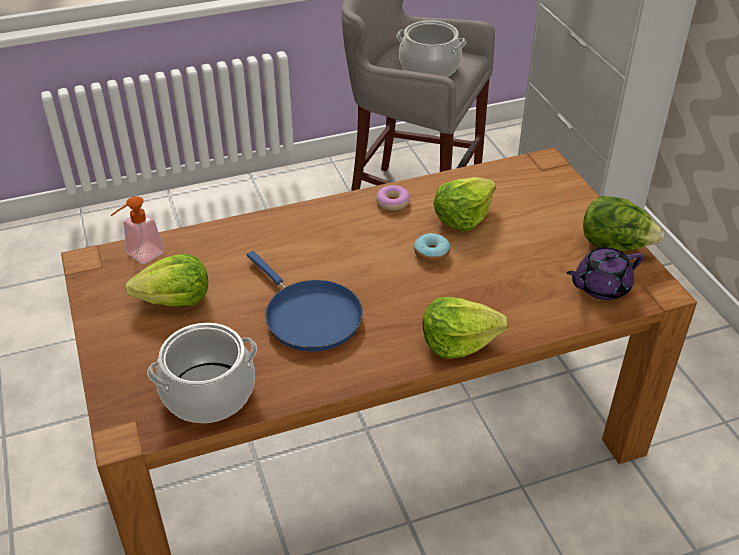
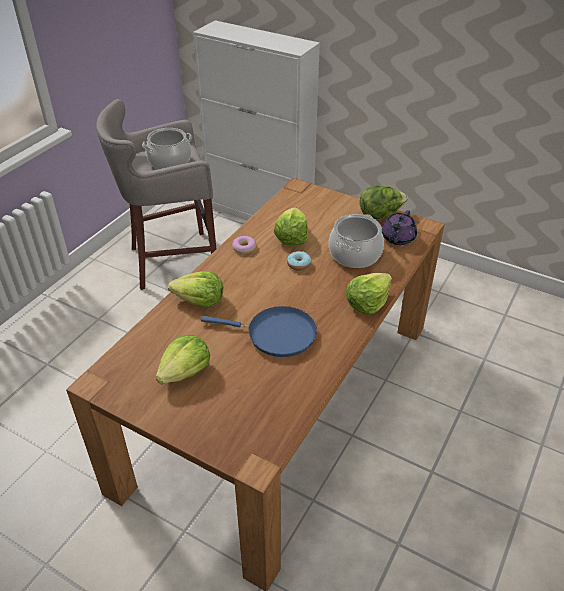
camera: 40 degrees left, 0 degrees up
(140, 256) = (127, 360): soap dispenser -> none
(208, 392) = (274, 409): cooking pot -> cooking pot (354, 254)
(275, 235) = (200, 301): none -> lettuce

